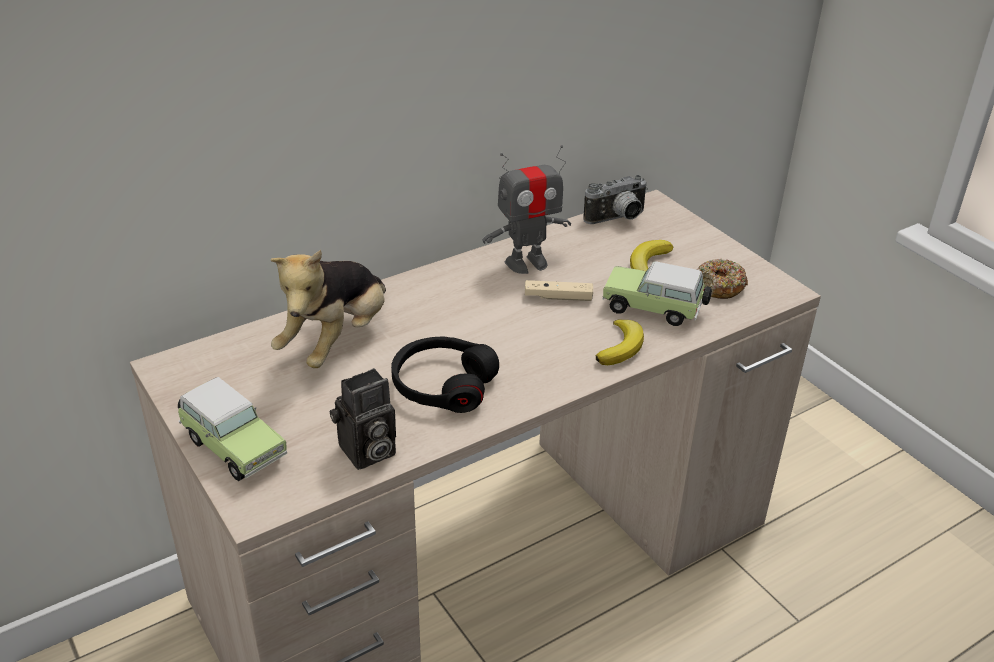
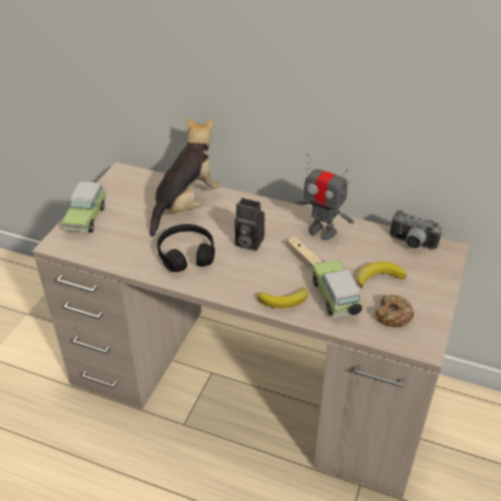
camera: 55 degrees right, 5 degrees up
(336, 341) = (186, 205): plush toy -> plush toy turned 135 degrees clockwise
(366, 453) = (116, 256): camera -> camera (247, 242)

